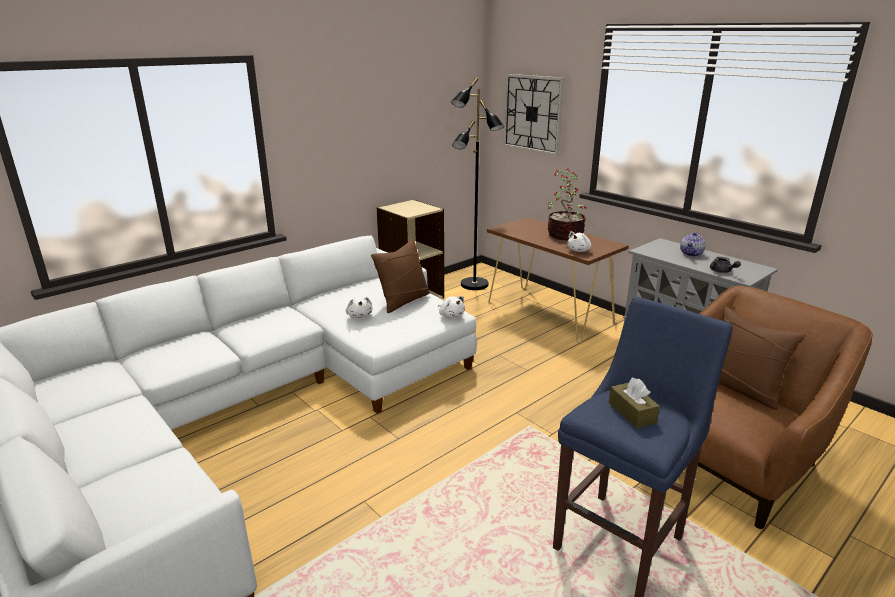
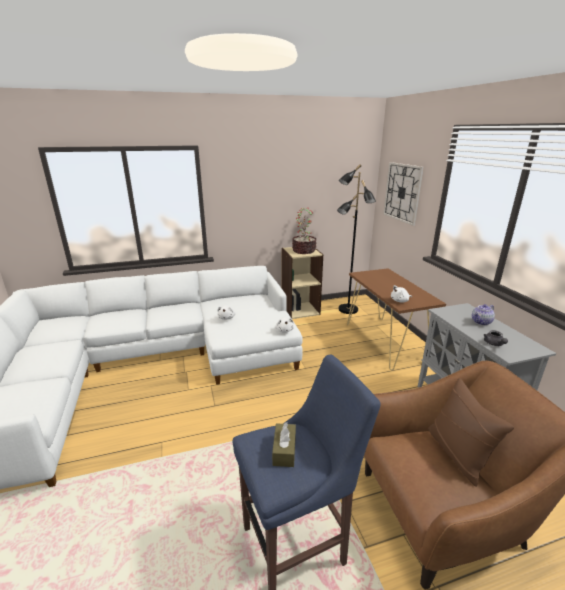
camera: 25 degrees right, 0 degrees up
(403, 301) = (262, 313): brown pillow -> none
(564, 235) = (401, 286): potted plant -> potted plant (303, 250)

